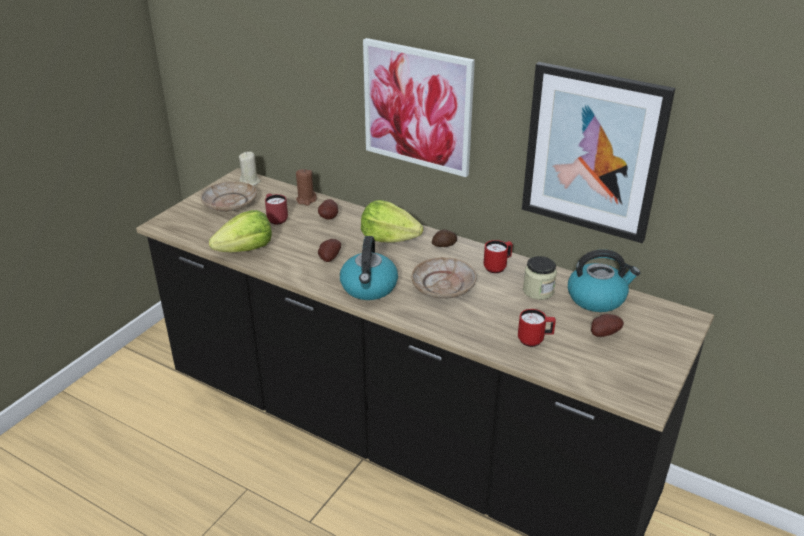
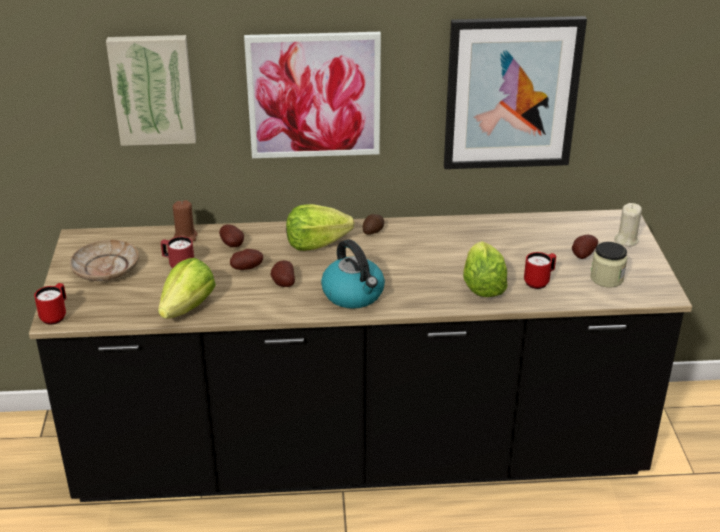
camera: 35 degrees left, 0 degrees up
(250, 182) = (98, 239): beige candle -> beige candle (626, 240)
(301, 70) = (153, 89): none -> picture
(318, 238) = (247, 268): none -> potato
(443, 286) = (416, 267): beige plate -> none
(480, 323) = (482, 285): none -> lettuce
(497, 267) = (441, 233): red mug -> red mug (55, 316)
(538, 291) = (496, 240): jar -> jar (606, 278)
(597, 298) = (546, 228): kettle -> none

